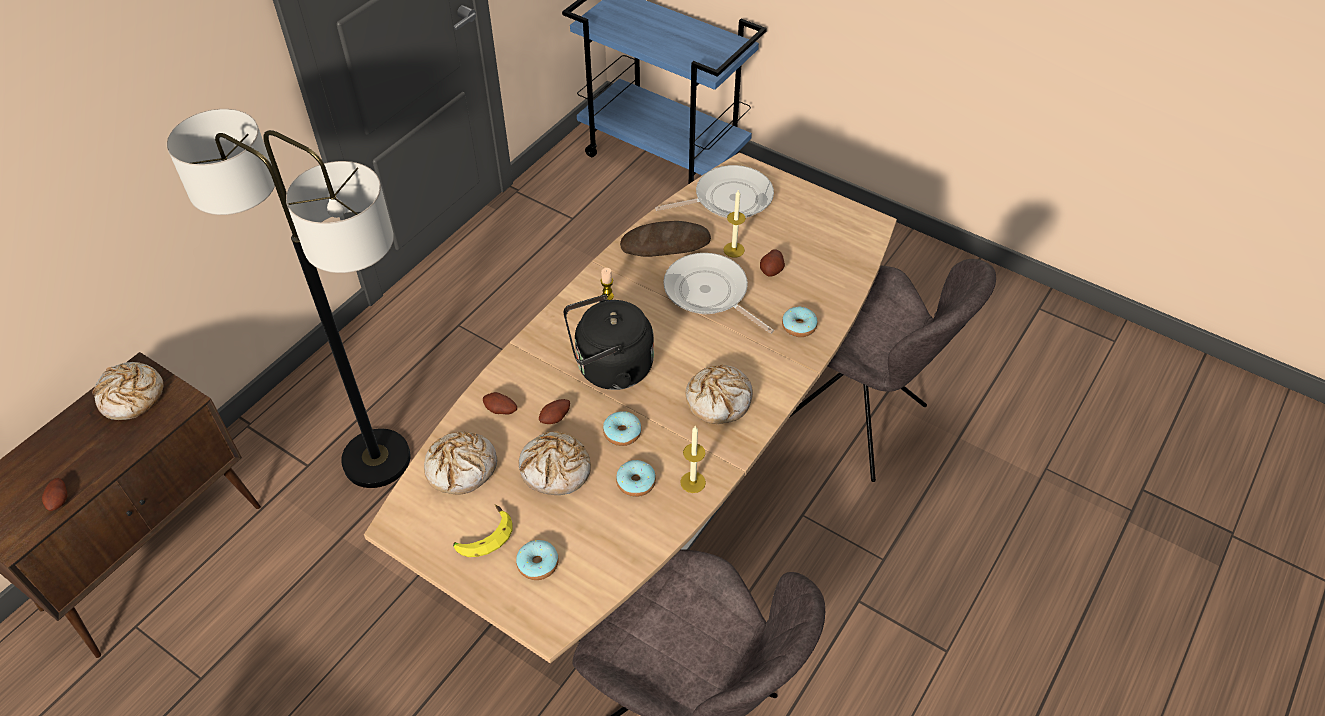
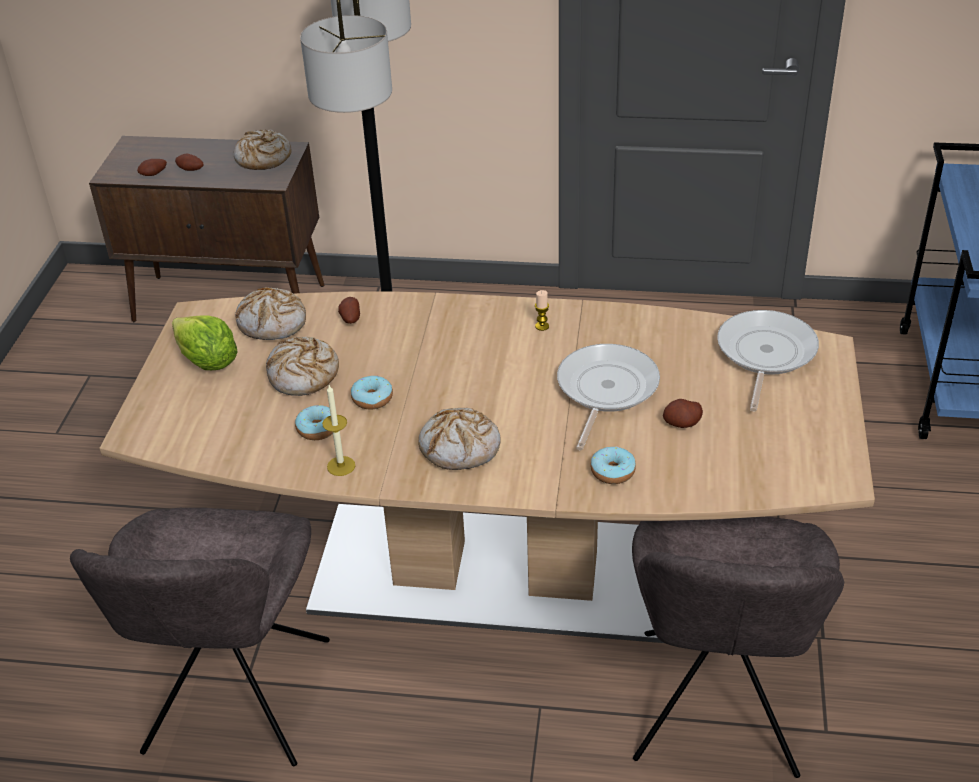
camera: 65 degrees right, 10 degrees down
(483, 535) = (208, 362): banana -> lettuce
(538, 564) = (193, 404): donut -> none
(556, 418) = (363, 353): potato -> potato (190, 170)
(610, 368) = (448, 362): black kettle -> none
(665, 244) = (650, 336): bread -> none
(728, 199) = (764, 354): frying pan -> frying pan turned 120 degrees counterclockwise
(734, 250) = (687, 385): candle -> none

